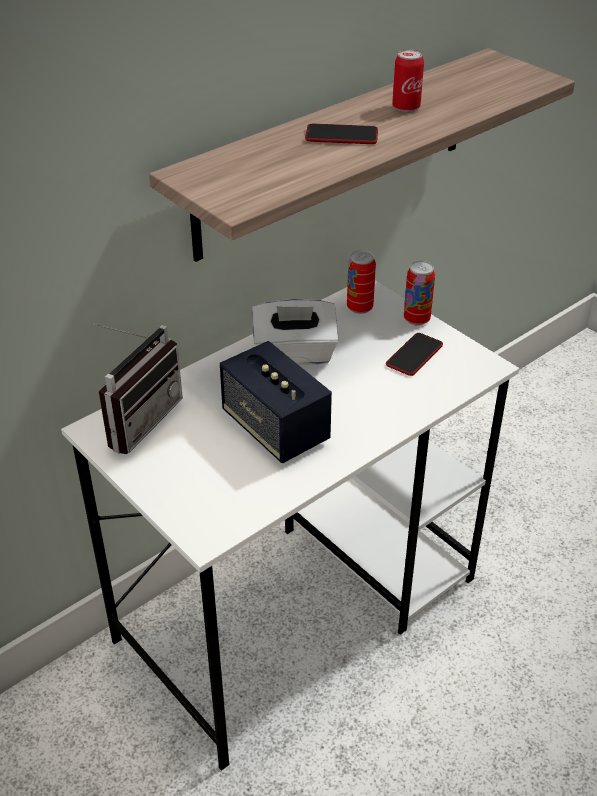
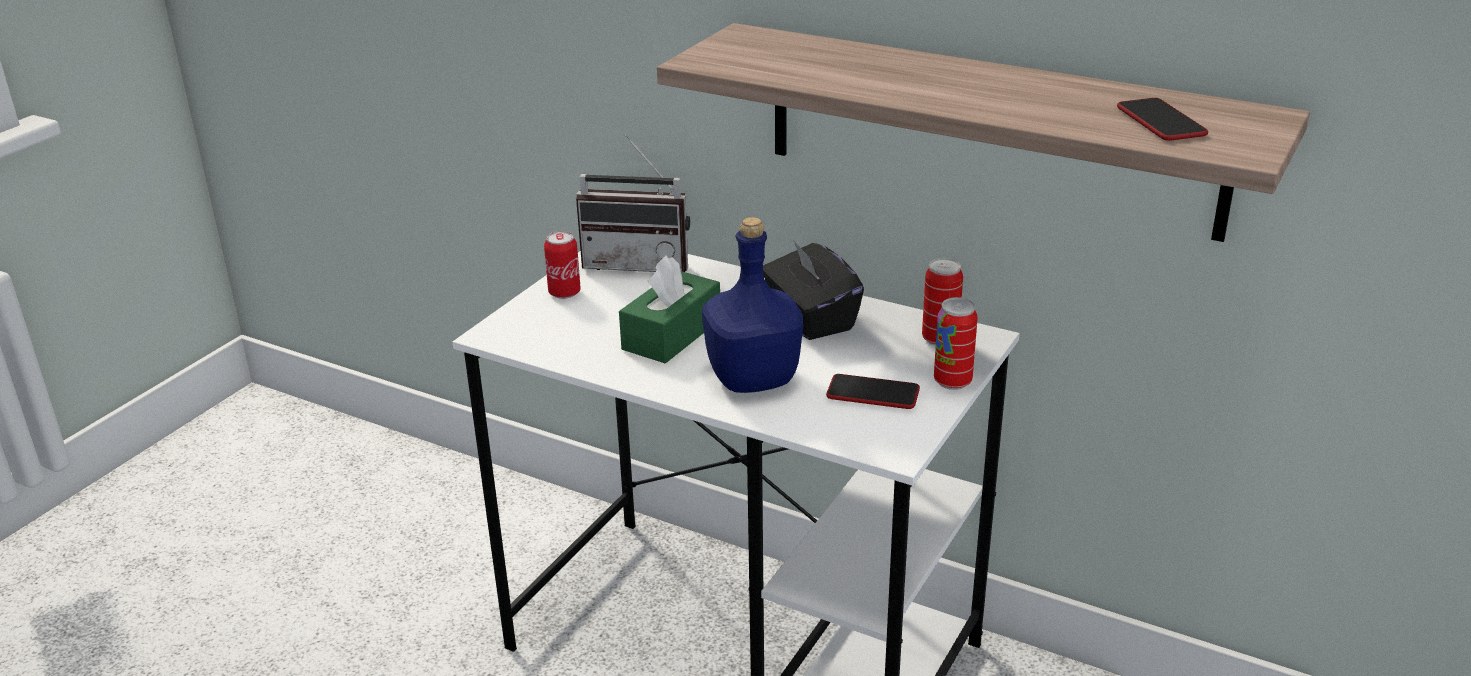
camera: 70 degrees right, 10 degrees down
(275, 428) = (672, 334): speaker -> green tissue box
(295, 354) = (810, 318): white tissue box -> black tissue box
(341, 136) = (906, 75): phone -> phone (1161, 121)
(367, 403) = (754, 379): none -> blue bottle
(406, 107) = (1028, 92): can -> can (564, 293)

